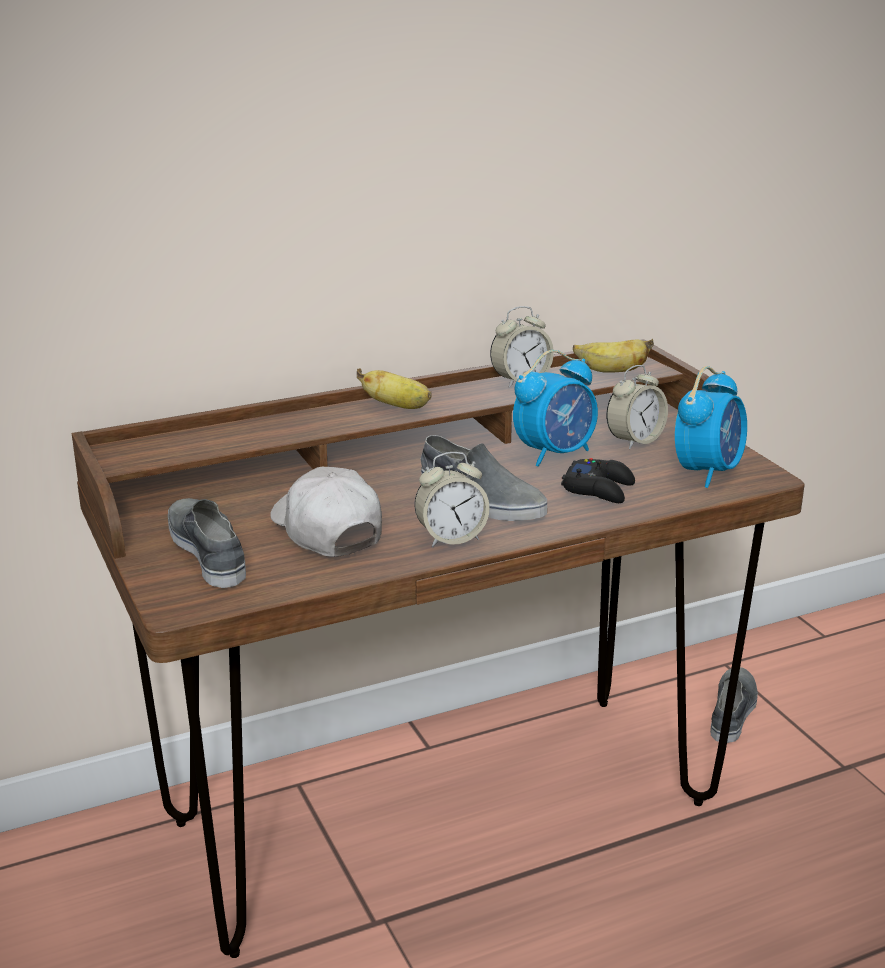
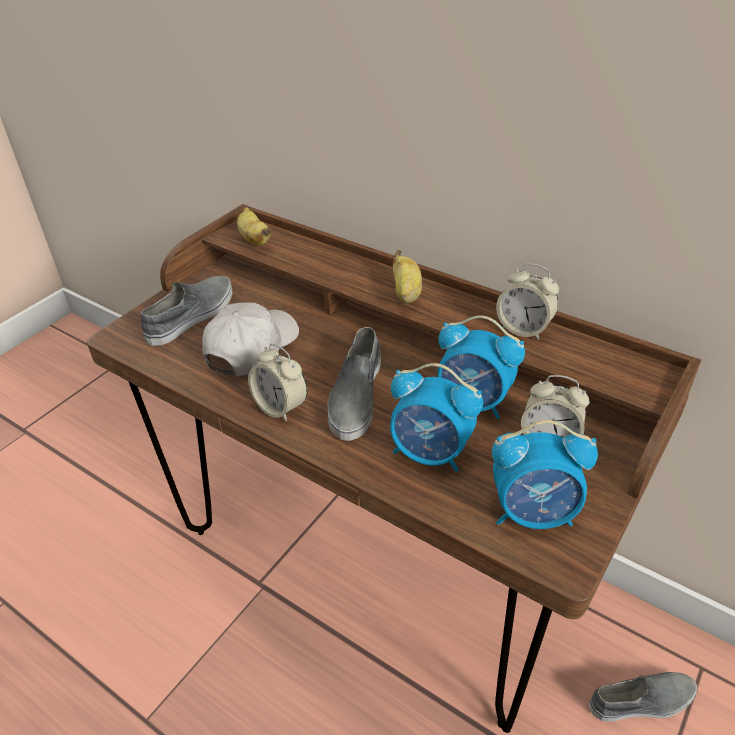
camera: 60 degrees right, 15 degrees up
(599, 489) = (430, 453): black game controller -> alarm clock
(611, 371) = (606, 368): banana -> banana (254, 239)

